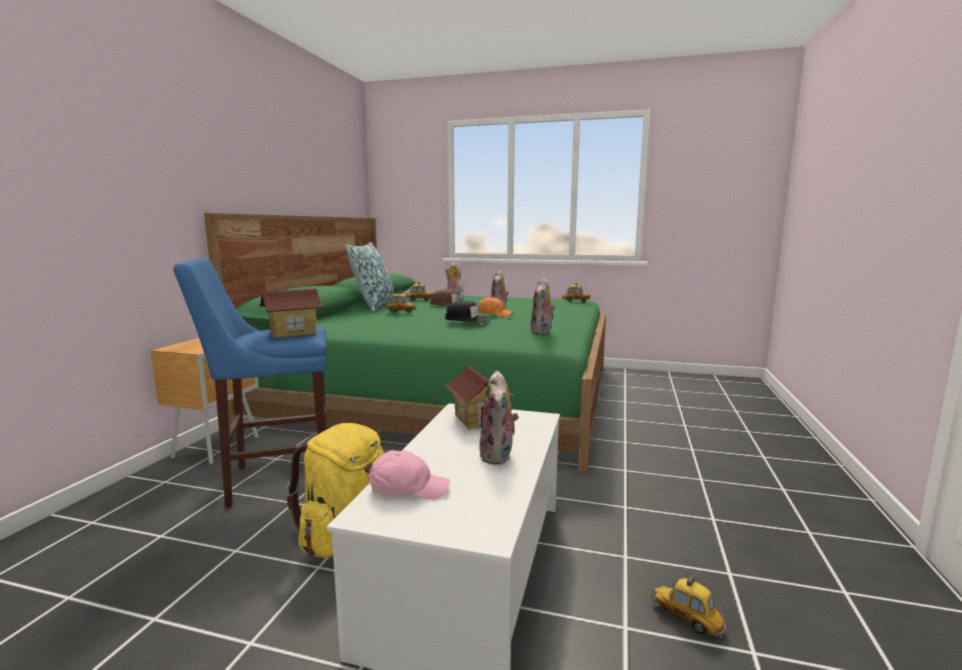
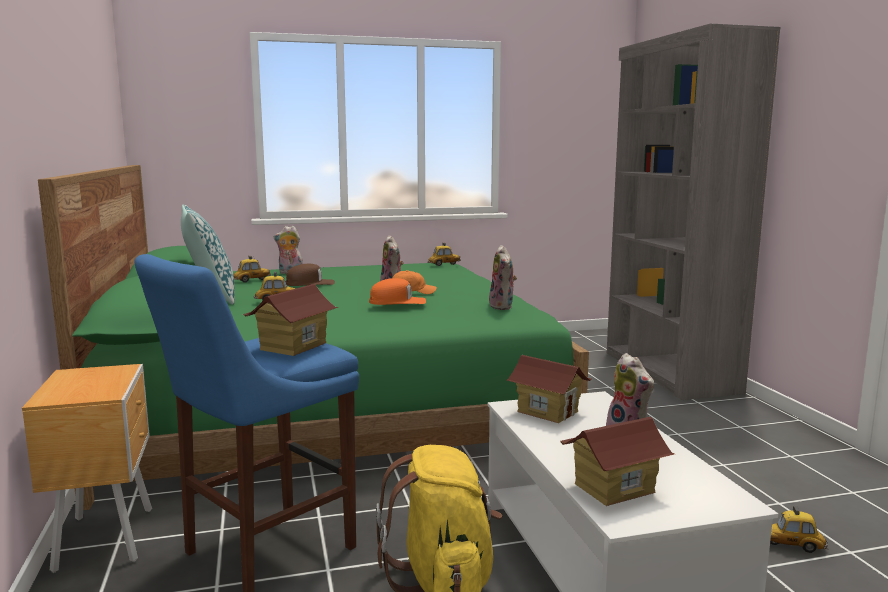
camera: 30 degrees left, 0 degrees up
(408, 489) = (613, 488): pink cap -> toy house
(467, 320) = (397, 302): black cap -> orange cap
(767, 424) = (669, 372): none -> grey bookcase

